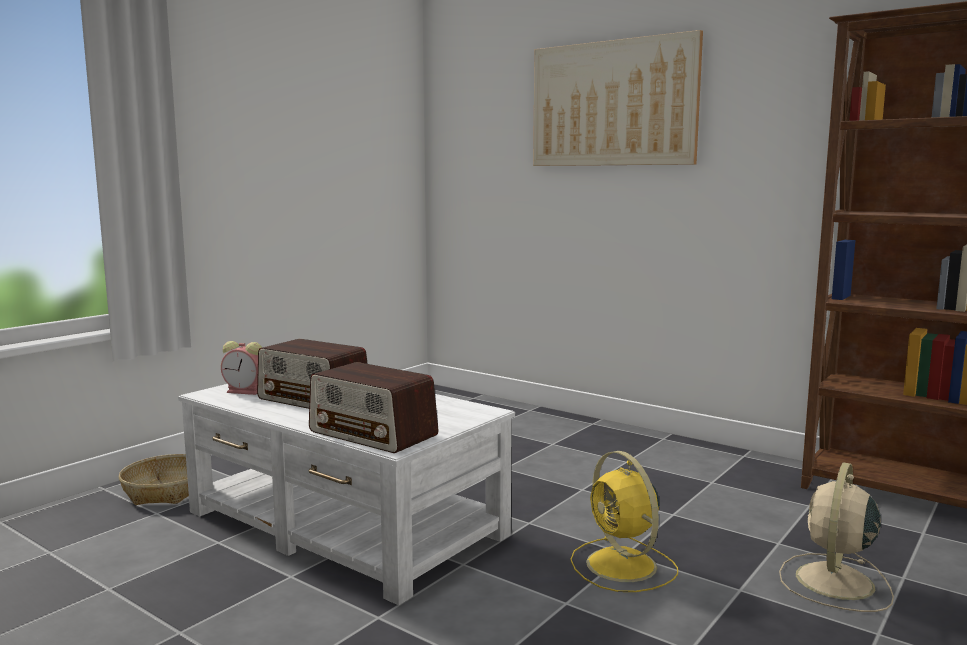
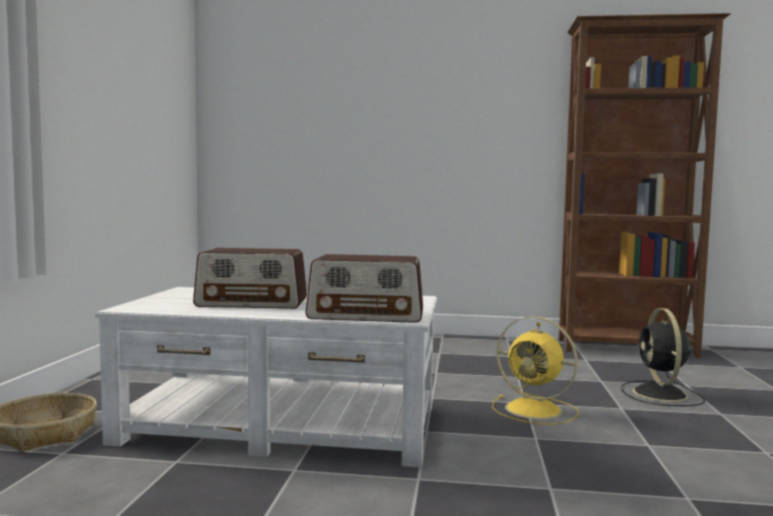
camera: 30 degrees left, 5 degrees down
(246, 391) = (168, 304): alarm clock -> none
(612, 104) = (387, 73): picture -> none
(834, 583) = (661, 394): beige fan -> black fan

